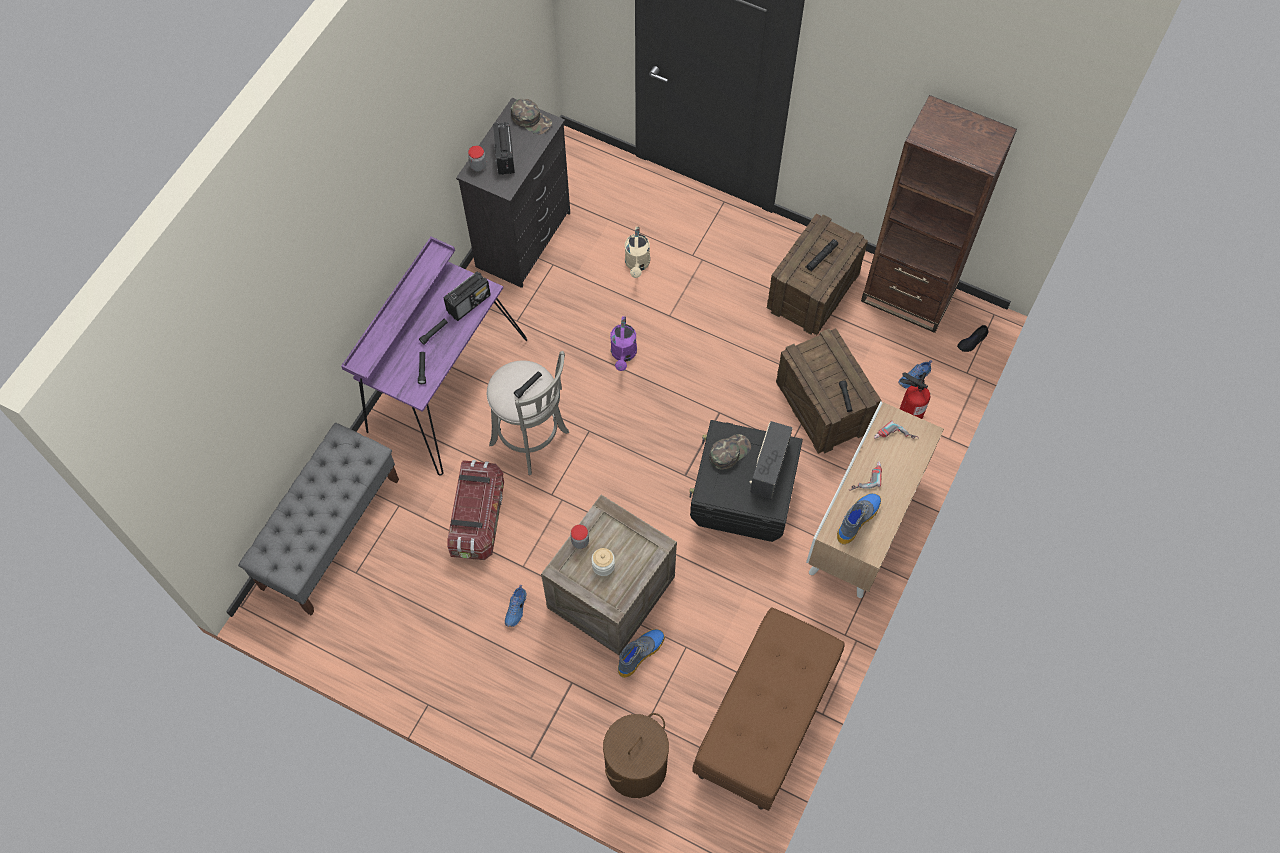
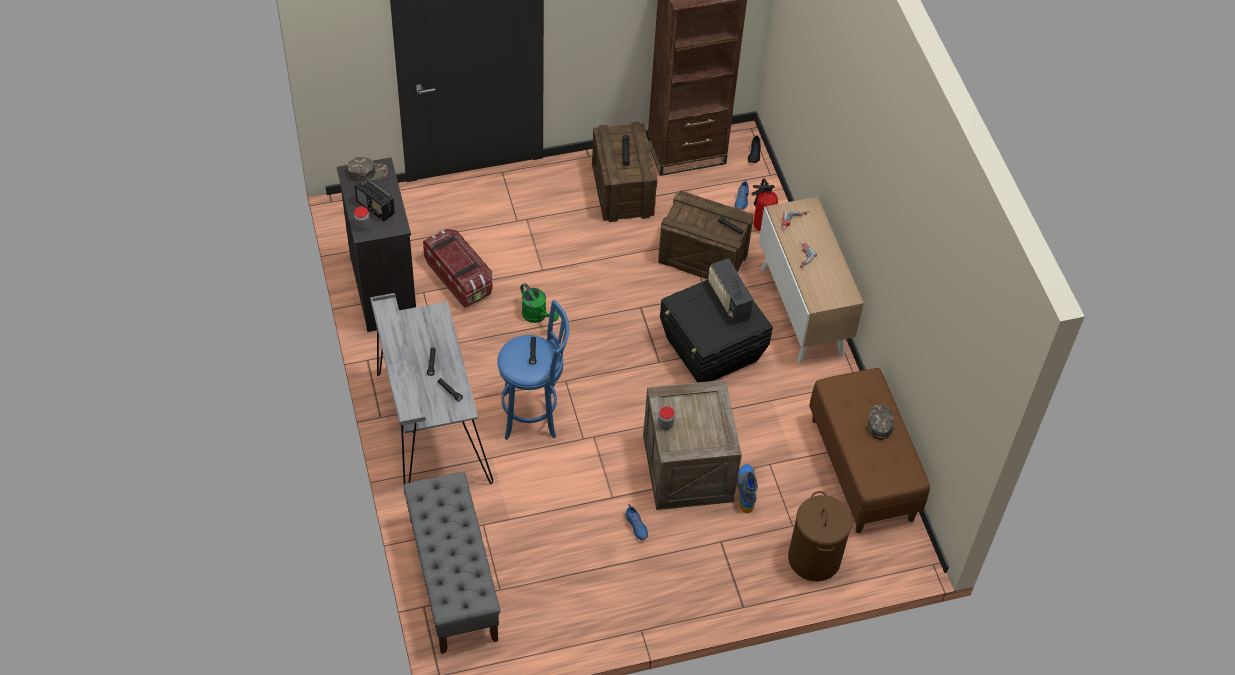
camera: 45 degrees left, 10 degrees down
(443, 386) = (430, 426): purple desk -> grey desk
(469, 303) = (435, 328): radio -> none
(478, 518) = (548, 490): storage box -> storage box (459, 278)
(532, 441) = (533, 415): grey stool -> blue stool
(603, 566) = (695, 428): jar -> none
(623, 355) = (537, 316): purple watering can -> green watering can
(637, 265) = (485, 252): beige watering can -> none
(729, 452) = (694, 309): green cap -> green cap (879, 422)
(857, 519) = (822, 284): boot -> none

